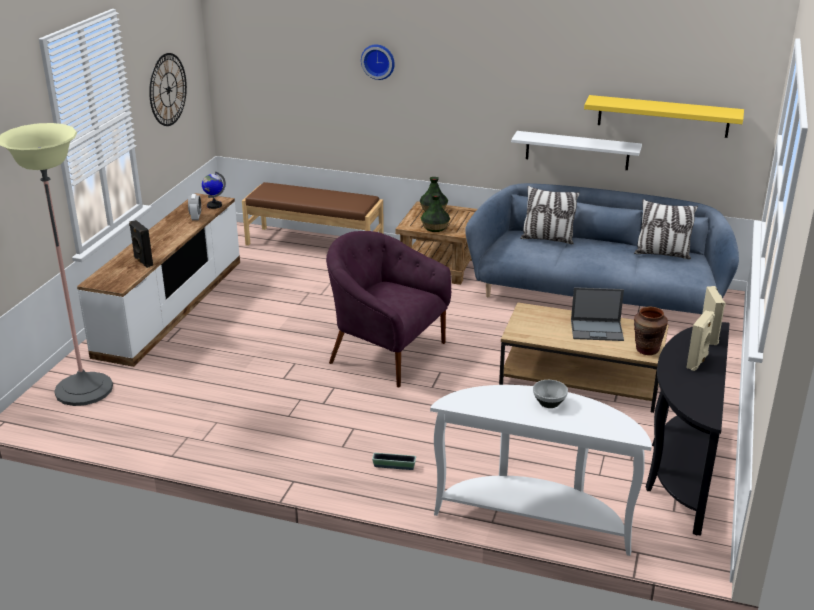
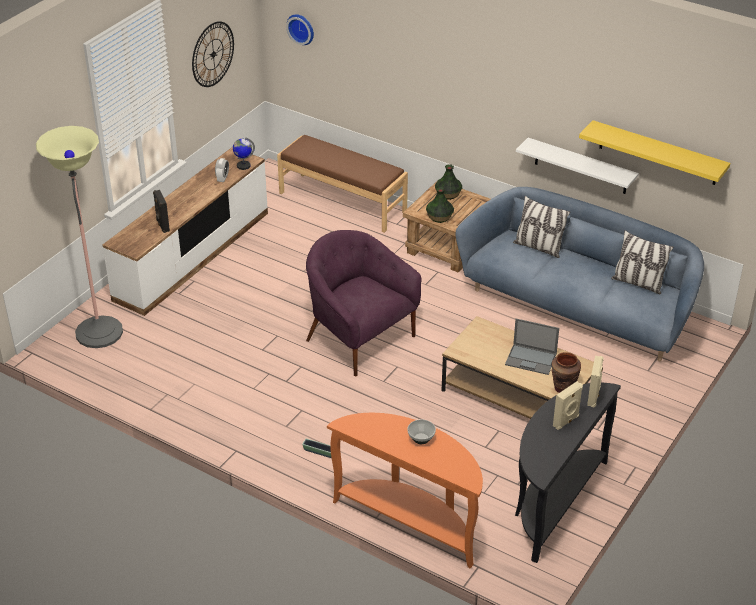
camera: 15 degrees right, 10 degrees up
(378, 61) = (408, 50): wall clock -> wall clock (301, 28)
(534, 518) = (411, 521): white console table -> orange console table

